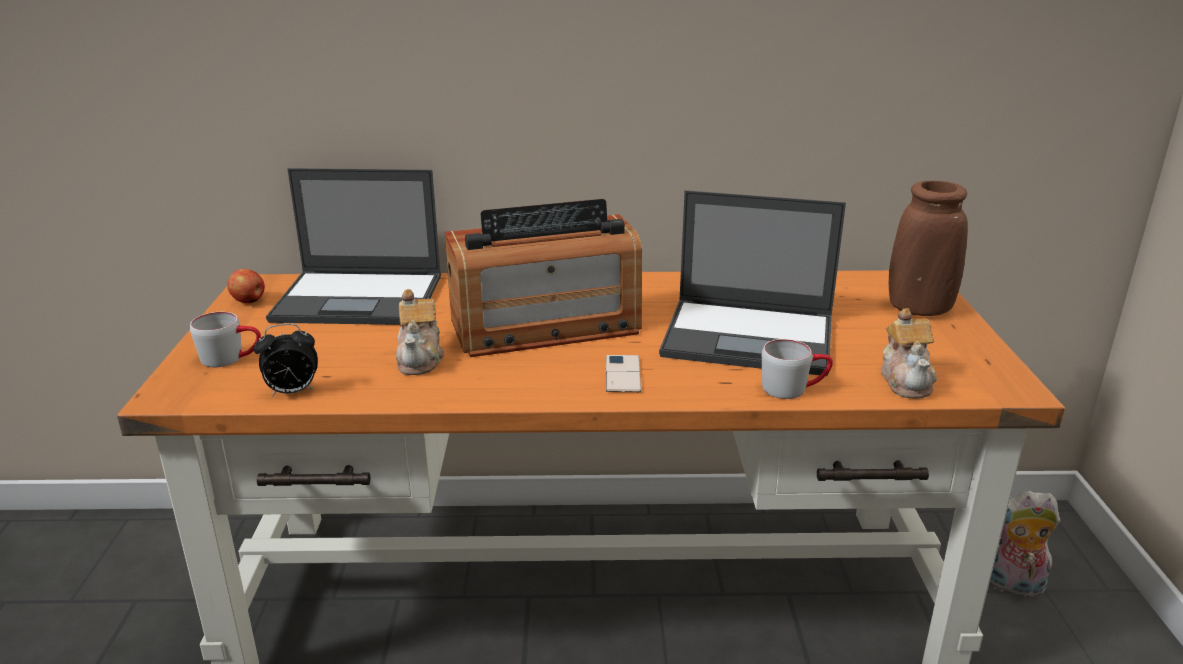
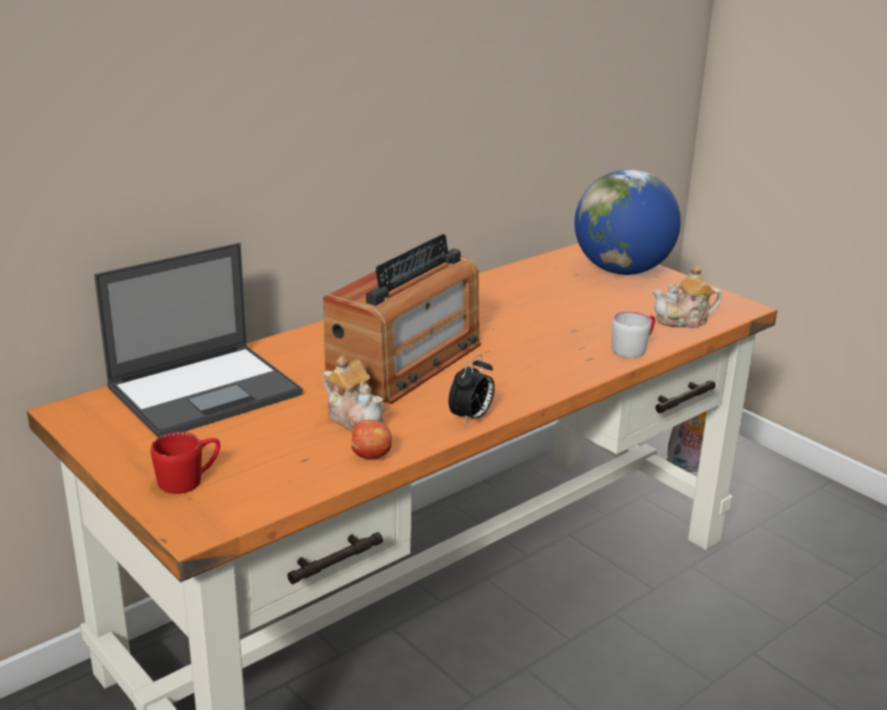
camera: 40 degrees left, 0 degrees up
(232, 358) = (189, 478): grey mug -> red mug
(249, 301) = (99, 428): apple -> apple (371, 455)
(292, 392) = (301, 482): alarm clock -> alarm clock (471, 418)
(623, 374) = (519, 377): phone -> none
(751, 337) = (555, 322): laptop -> none
(906, 380) = (684, 321): teapot -> teapot turned 120 degrees clockwise
(919, 309) = (622, 271): brown vase -> globe

